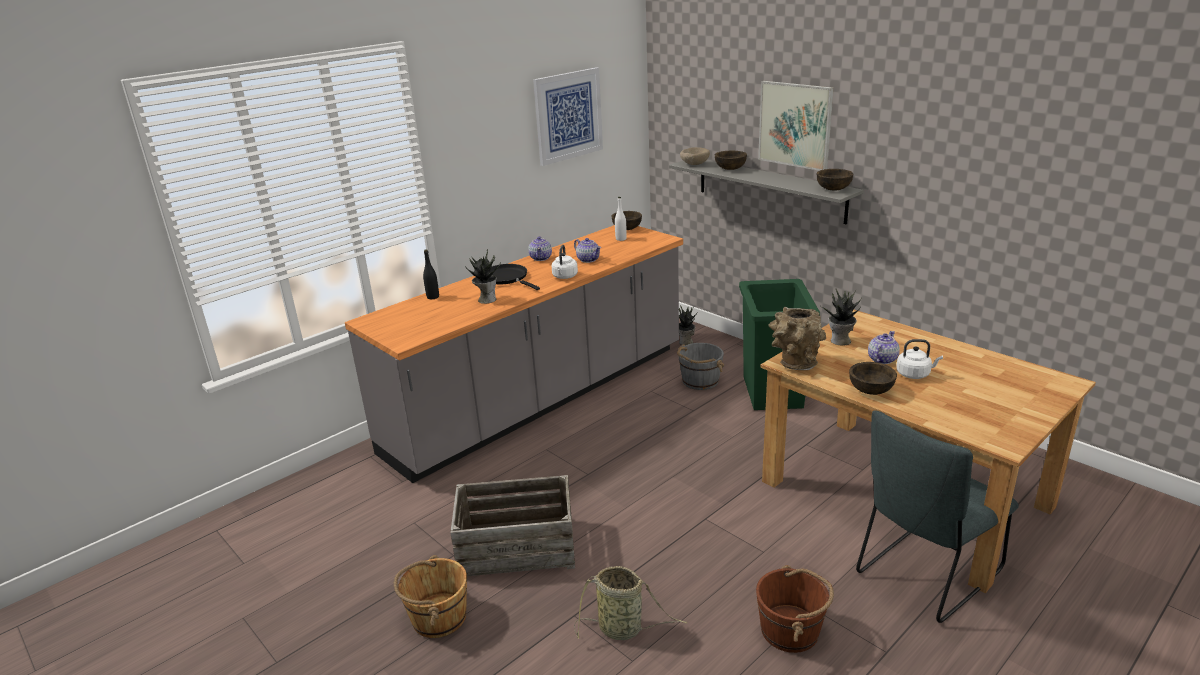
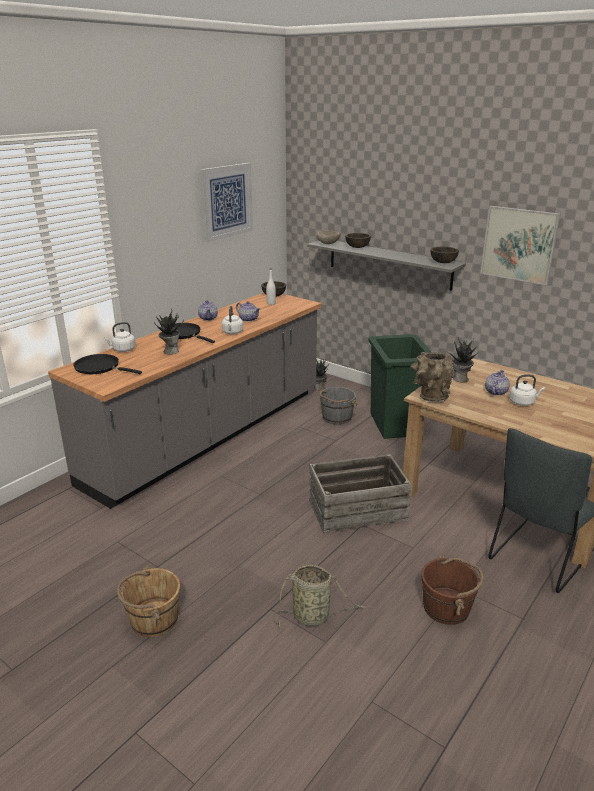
camera: 10 degrees left, 0 degrees up
(402, 319) = (100, 367): none -> black frying pan
(433, 297) = (123, 350): black bottle -> white kettle
(517, 548) = (211, 557): crate -> crate (357, 510)
(795, 125) = (411, 212): picture -> picture (519, 244)
(871, 390) = (494, 415): brown bowl -> none

